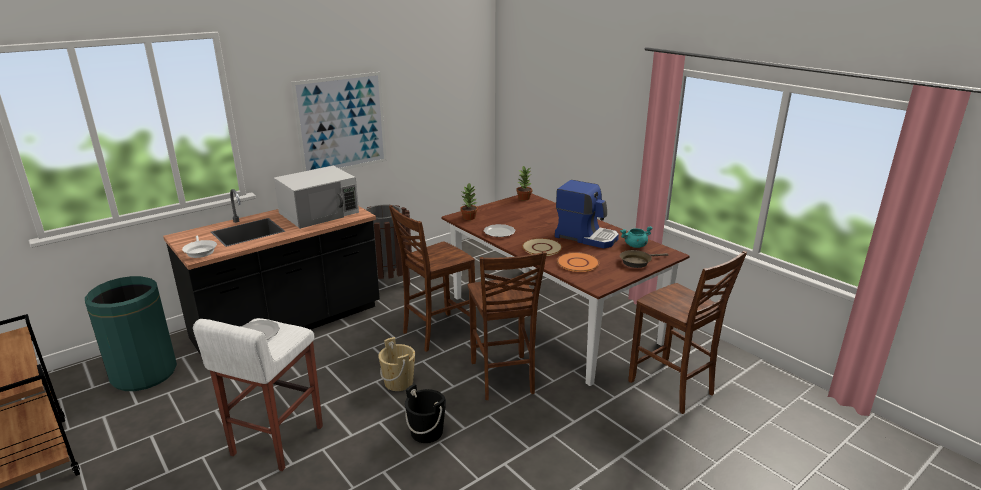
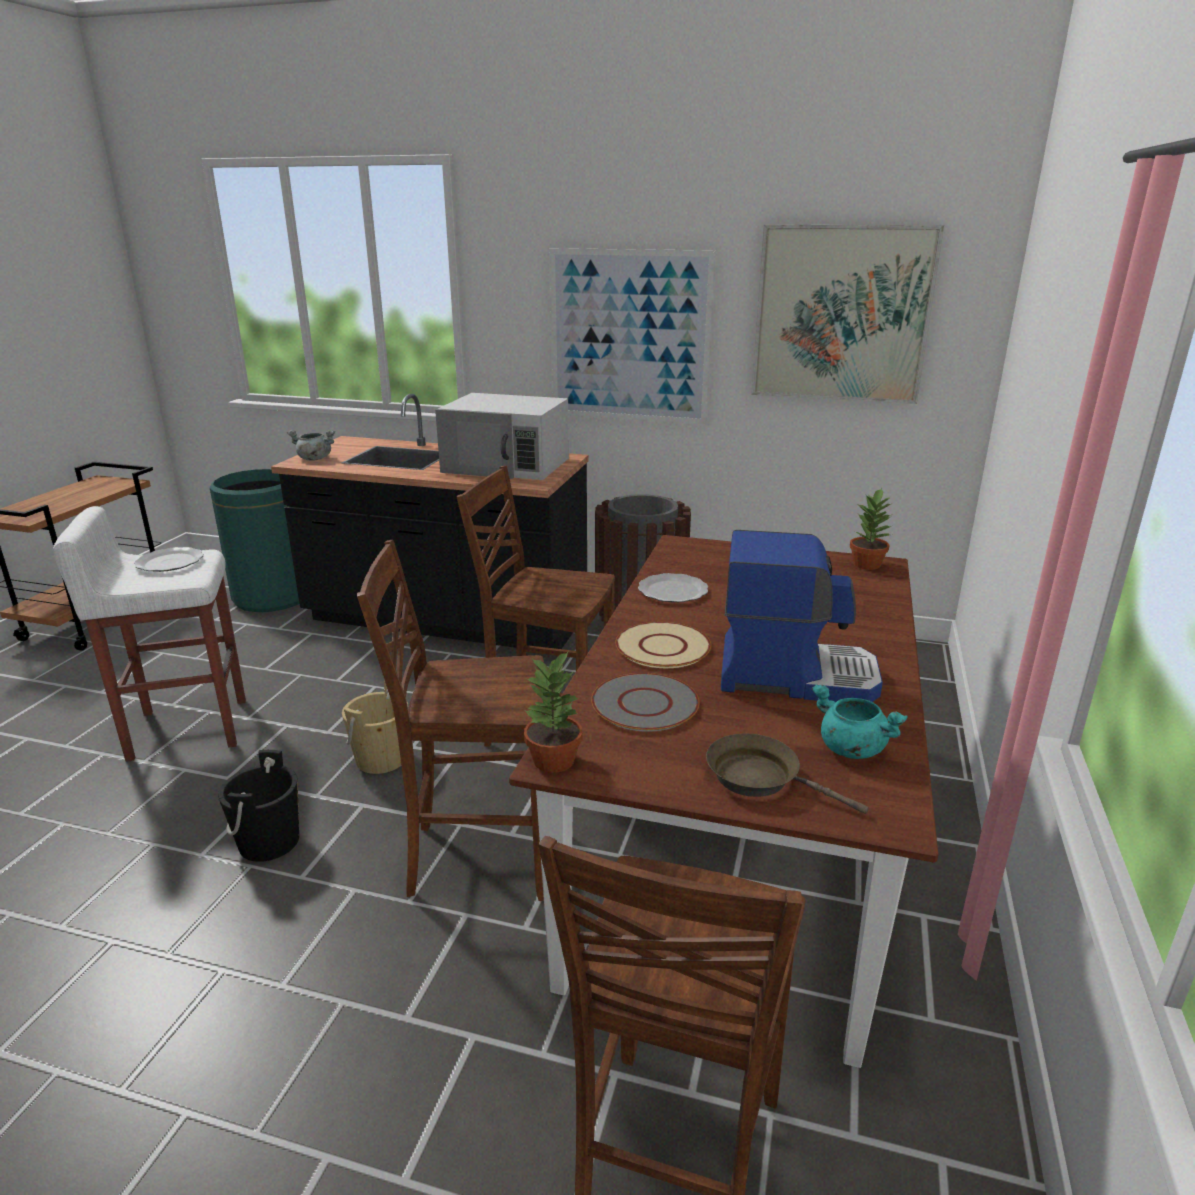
camera: 55 degrees right, 0 degrees up
(200, 251) = (314, 459): white frying pan -> grey cooking pot
(437, 94) = (841, 314): none -> picture
(469, 217) = (693, 552): potted plant -> potted plant (555, 761)
(503, 378) = (477, 858): brown chair -> brown chair turned 45 degrees clockwise
(578, 263) = (645, 704): orange plate -> grey plate
(586, 237) = (795, 675): coffee machine -> coffee machine turned 75 degrees counterclockwise

